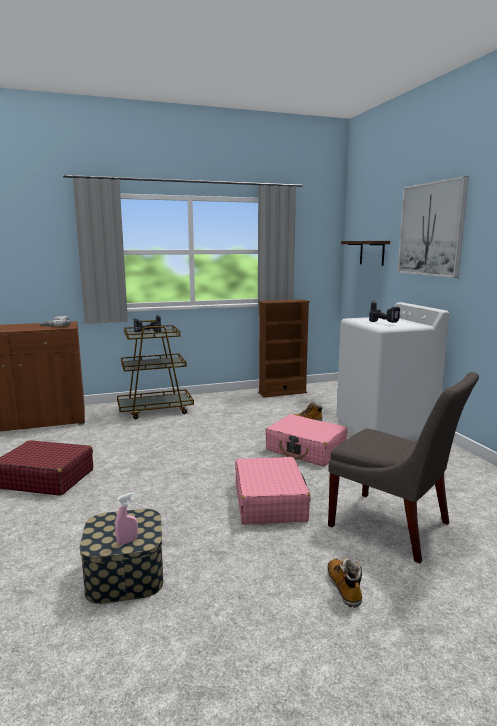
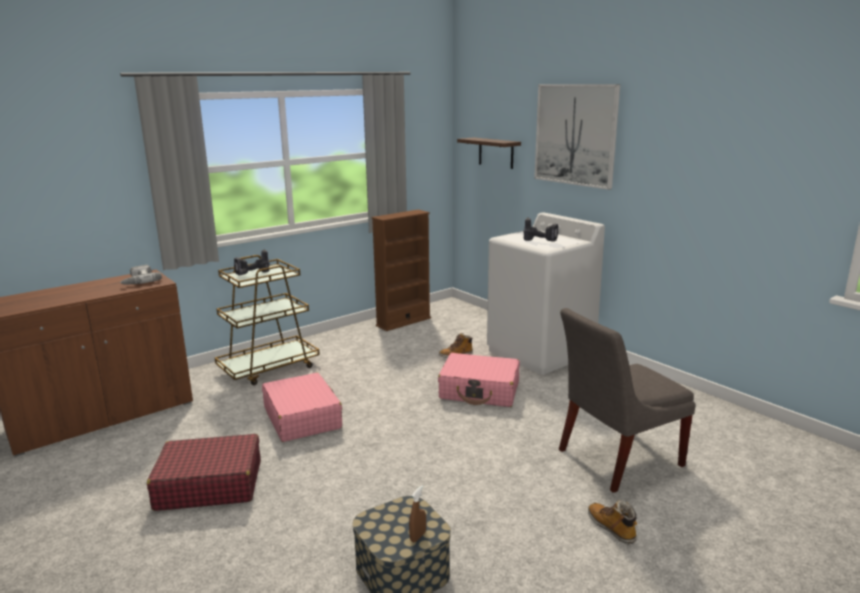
camera: 20 degrees left, 5 degrees up
(127, 542) = (418, 536): pink spray bottle -> brown spray bottle
(270, 501) = (486, 458): pink suitcase -> pink suitcase (302, 418)
(394, 527) = (615, 458): grey chair -> grey chair turned 135 degrees clockwise

